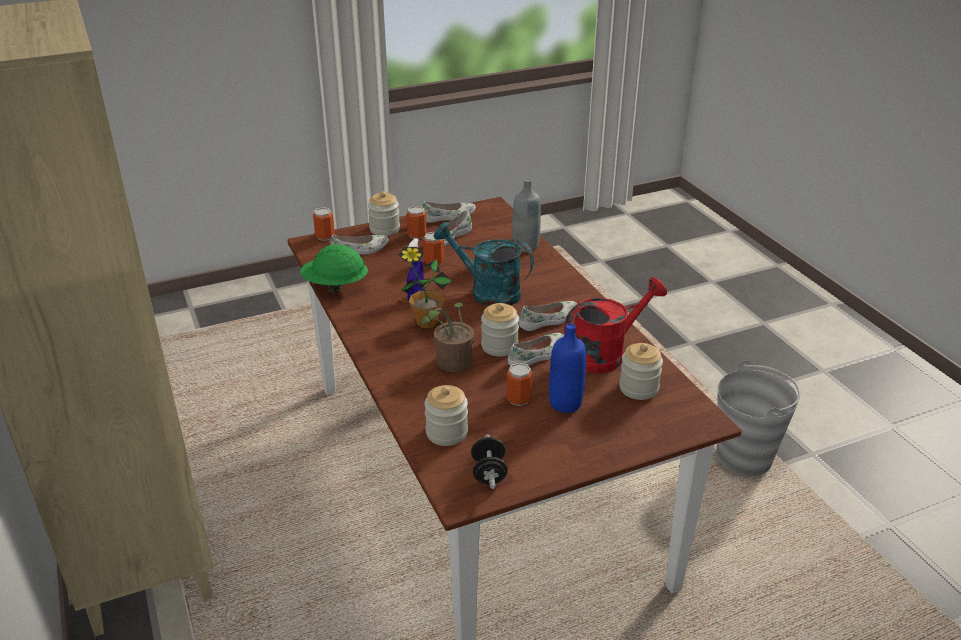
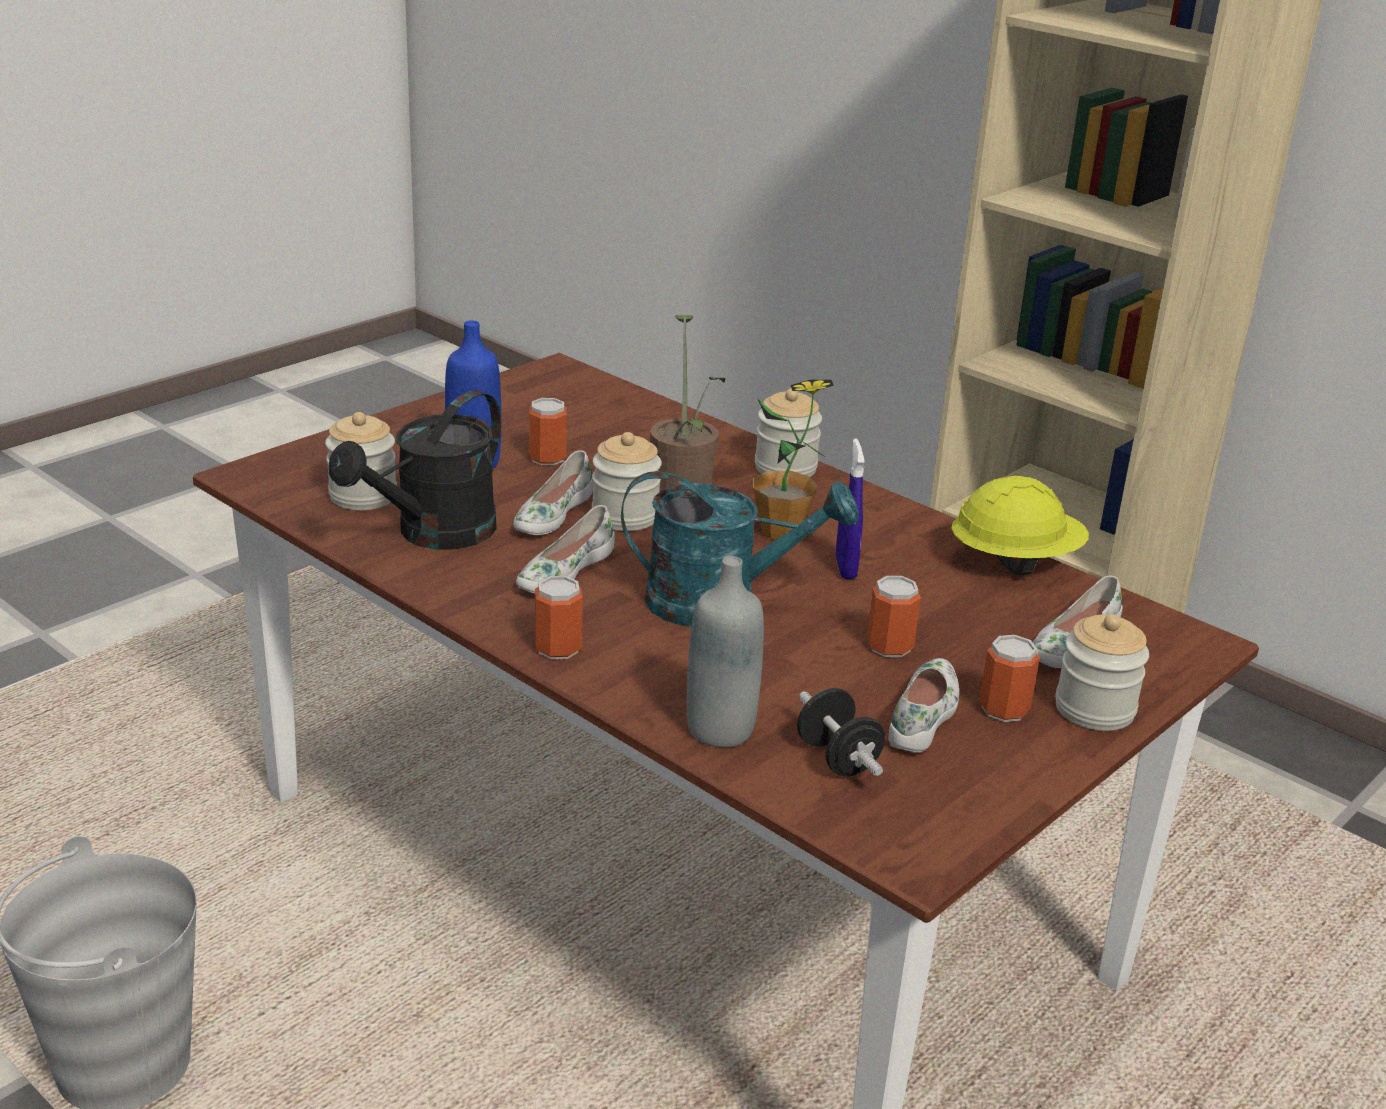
camera: 155 degrees right, 5 degrees down
(325, 236) = (1191, 662): can -> can (558, 648)
(335, 286) = (1014, 562): green hard hat -> yellow hard hat
(446, 433) = (621, 413): jar -> jar (785, 468)
(449, 217) = (990, 783): white shoe -> none
(489, 473) = (539, 388): black dumbbell -> black dumbbell (837, 759)
(605, 354) = (434, 534): red watering can -> black watering can

